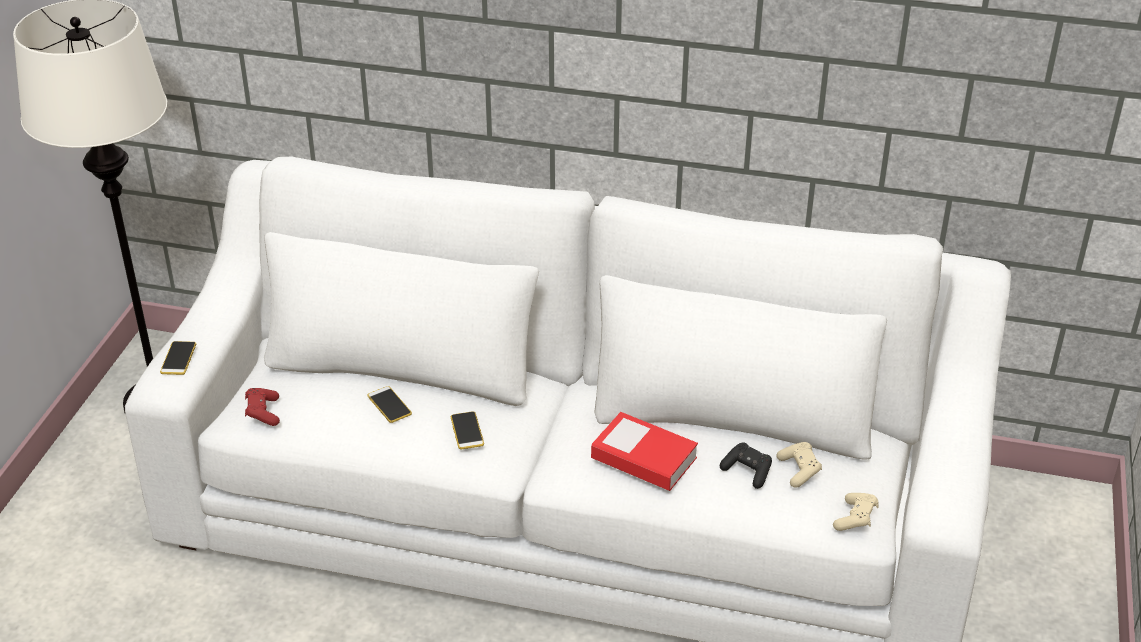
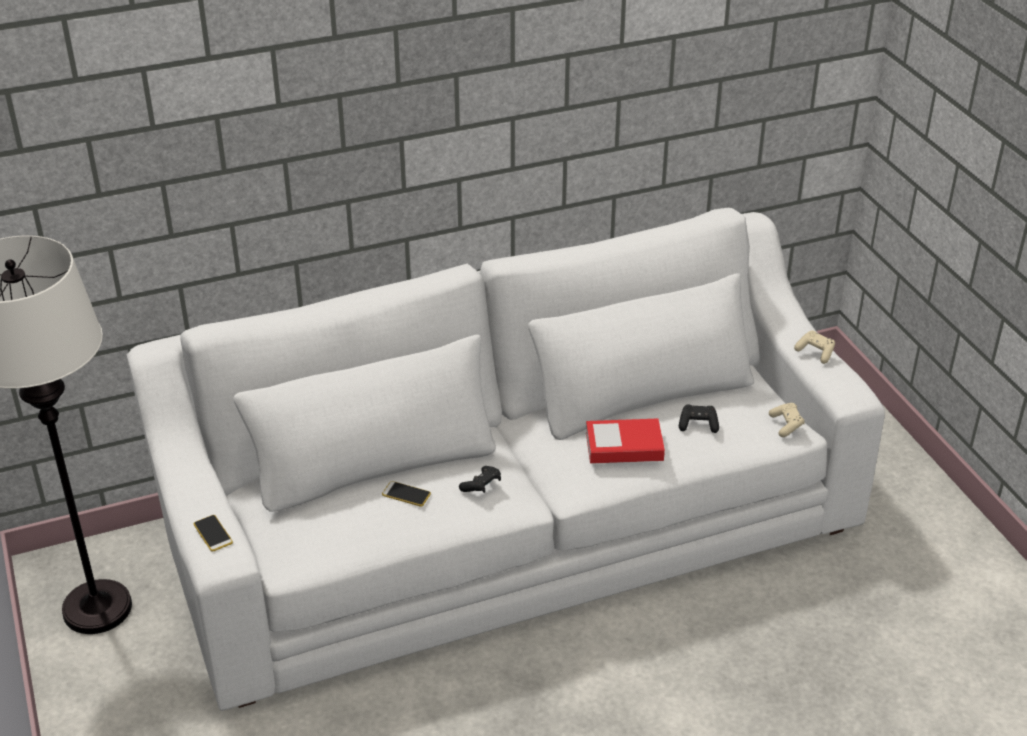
camera: 35 degrees left, 0 degrees up
(263, 413) = (310, 546): red game controller -> none
(467, 431) = (481, 486): phone -> black game controller
(799, 470) = (727, 409): beige game controller -> beige game controller (815, 352)

